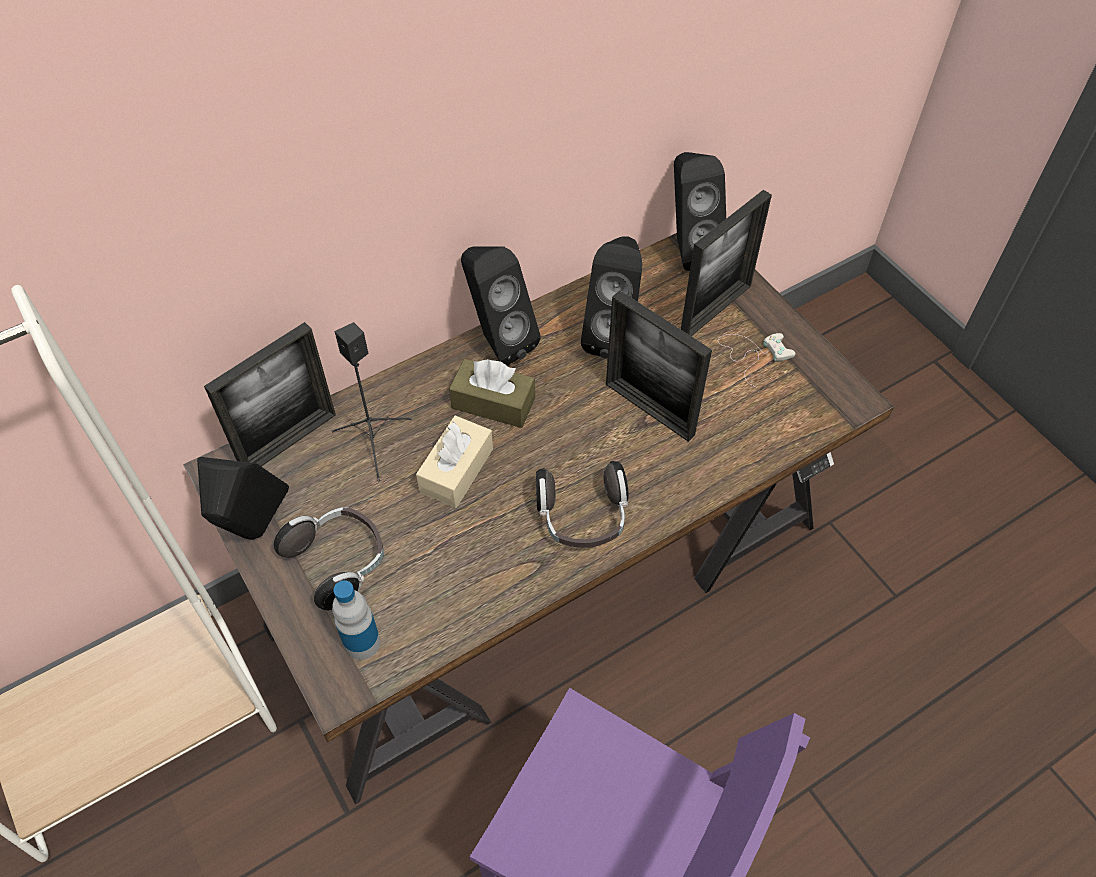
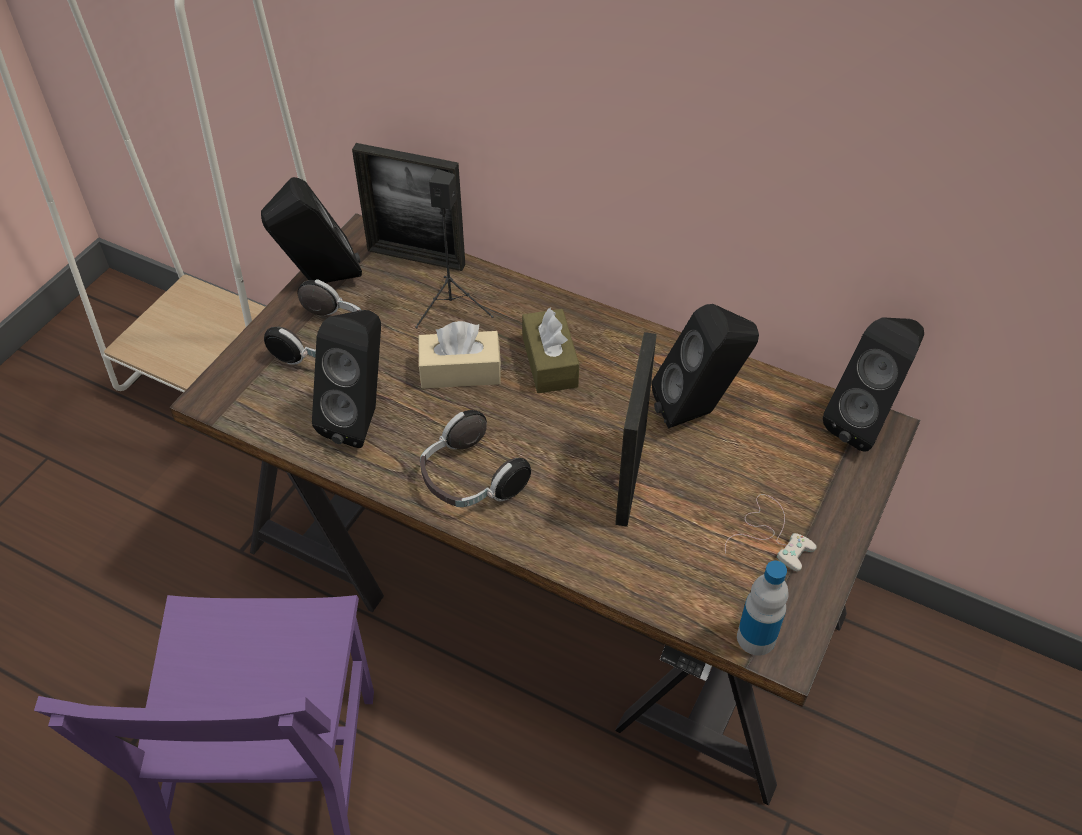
camera: 60 degrees right, 5 degrees down
(362, 642) = (259, 391): bottle -> bottle (756, 638)
(498, 341) = (621, 333): black speaker -> black speaker (361, 418)
(715, 310) = (802, 479): picture frame -> none

